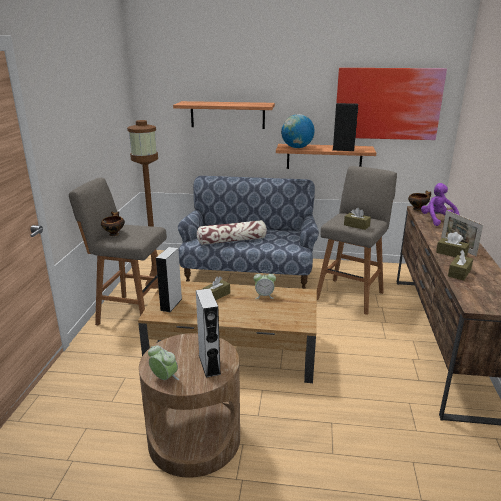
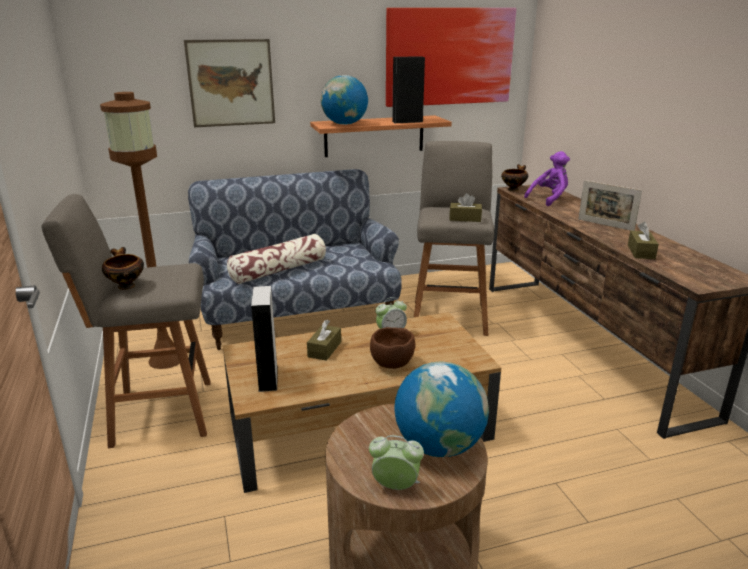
camera: 25 degrees left, 0 degrees up
(209, 364) = (439, 446): grey speaker -> globe
(227, 115) = (231, 83): shelf -> picture
(248, 314) = (392, 364): none -> brown bowl
(437, 220) = (549, 199): purple plush toy -> purple plush toy turned 90 degrees clockwise
(451, 253) = (607, 232): brown tissue box -> none

